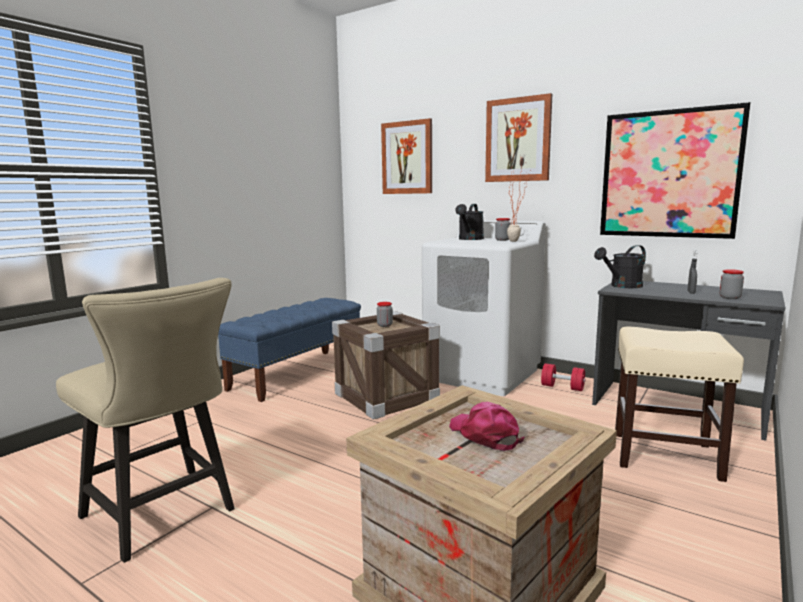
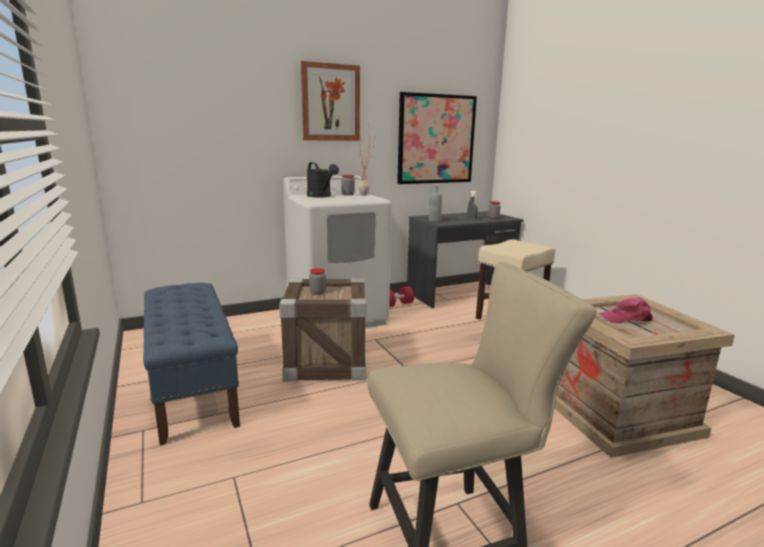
camera: 60 degrees left, 5 degrees up
(407, 158) = (204, 108): picture -> none
(622, 286) = (434, 220): black watering can -> grey bottle

